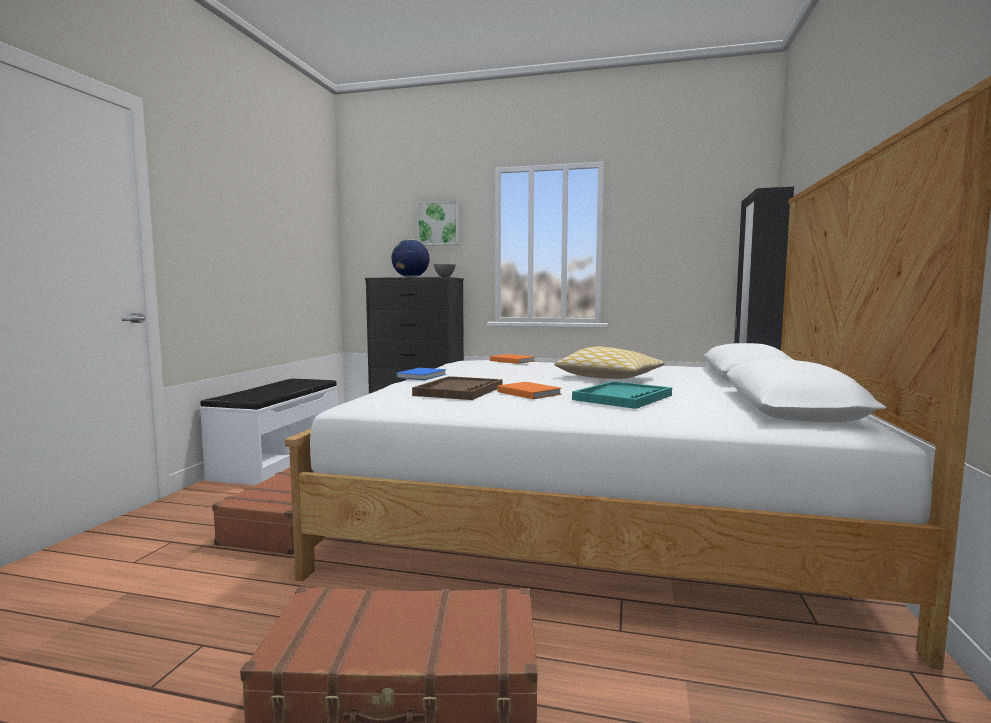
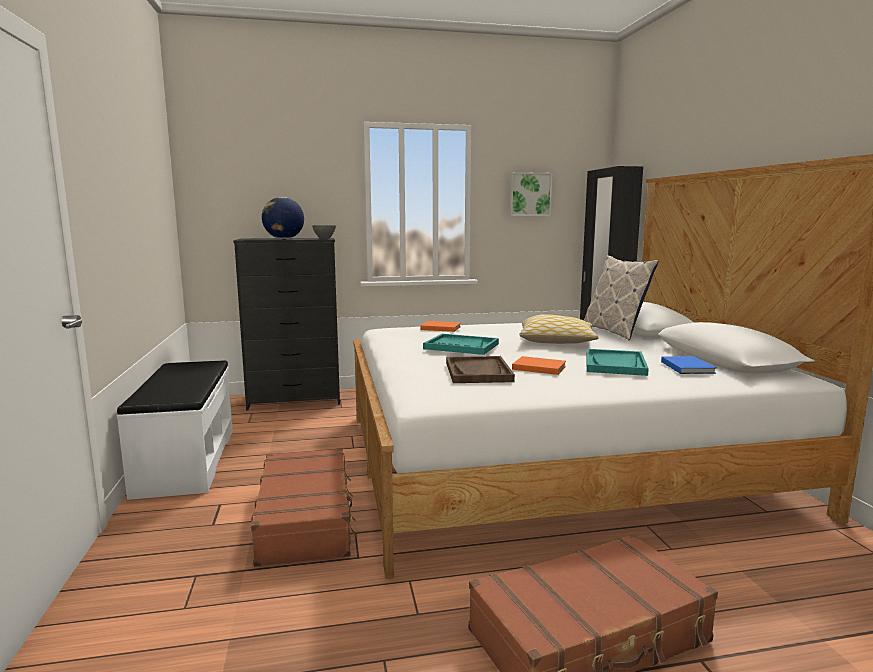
camera: 25 degrees left, 5 degrees up
(423, 376) = (398, 356): blue book -> blue book (687, 367)
(438, 223) = (301, 178): picture -> picture (529, 194)
(495, 373) = (461, 346): none -> turquoise tray
(706, 376) = (614, 332): none -> pillow

